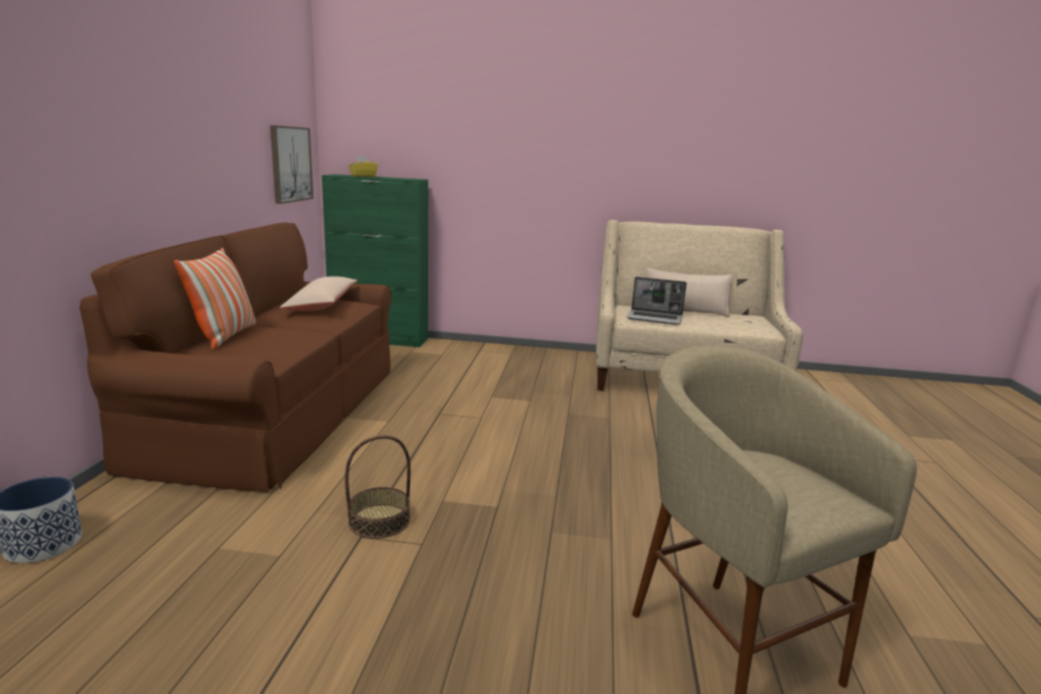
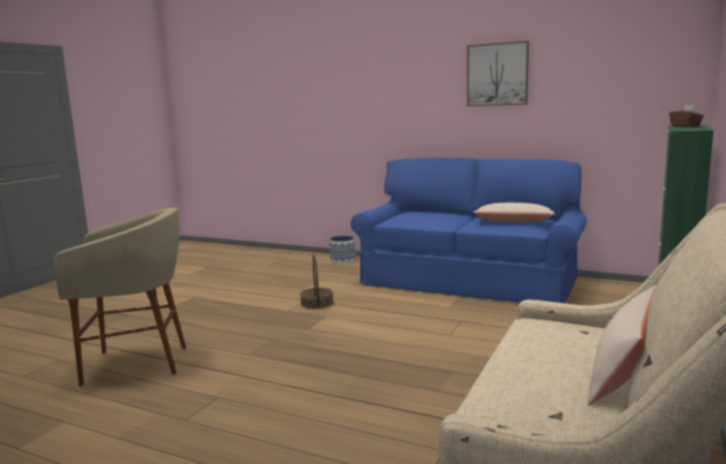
camera: 110 degrees right, 5 degrees down
(225, 336) = (430, 212): pillow -> none
(278, 413) = (467, 281): brown sofa -> blue sofa
(290, 164) = (638, 114): picture -> picture (497, 74)
(363, 176) = (685, 126): yellow tissue box -> brown tissue box
(655, 318) = (549, 339): laptop -> none

